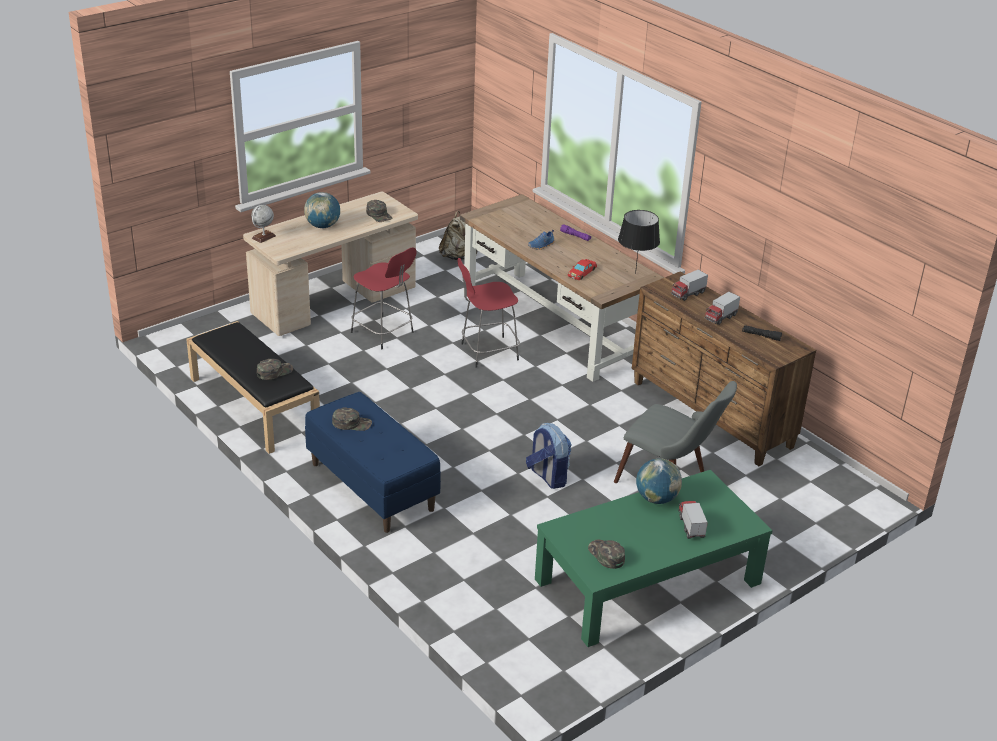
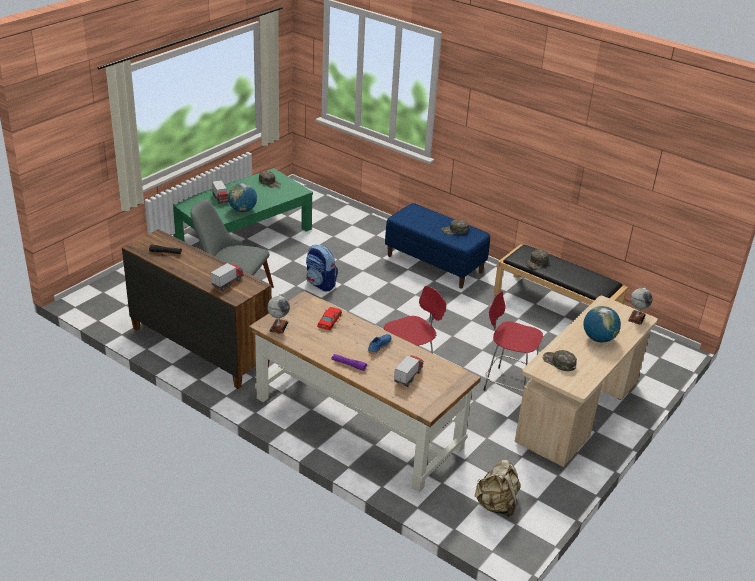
camera: 165 degrees right, 0 degrees up
(635, 273) = (278, 326): black table lamp -> globe
(720, 317) = (199, 264): toy truck -> toy truck (408, 376)

